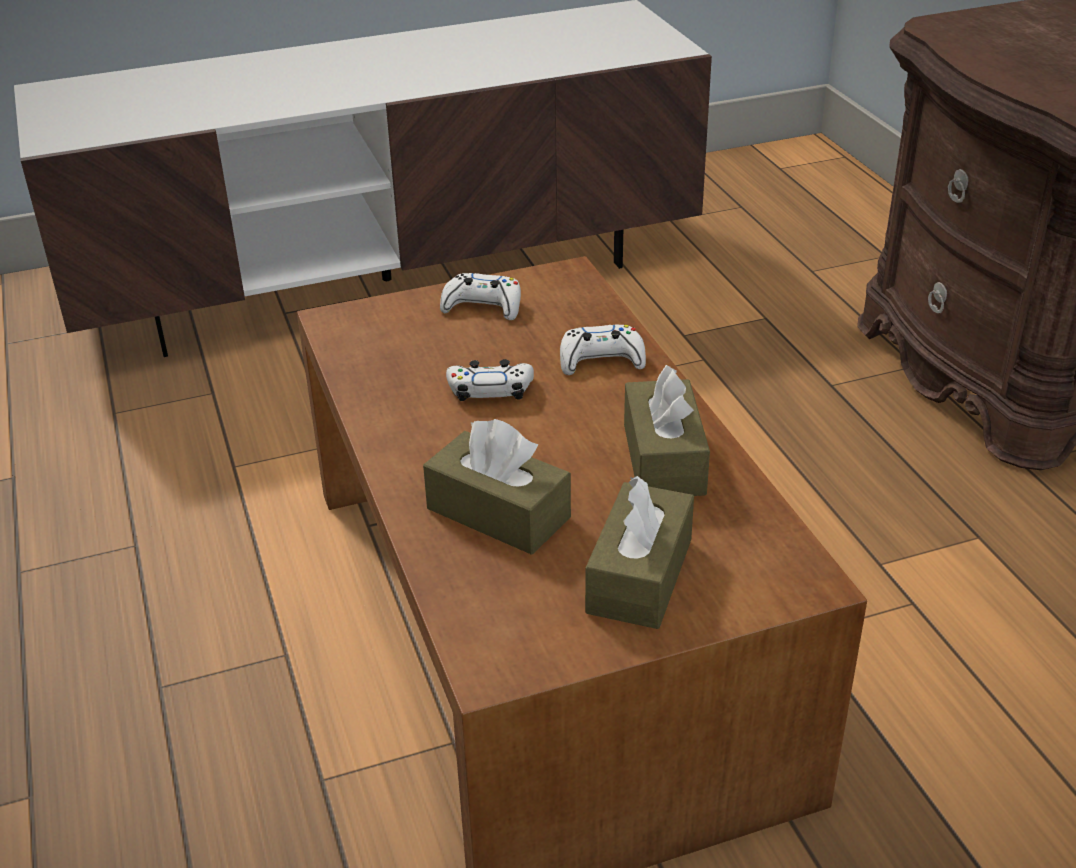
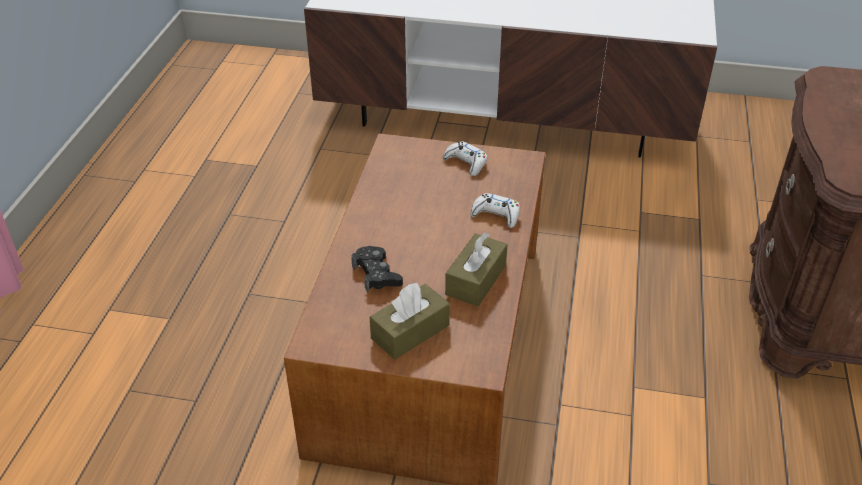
camera: 30 degrees right, 5 degrees up
(490, 390) = (429, 210): white game controller -> none
(498, 513) = (376, 274): brown tissue box -> black game controller

